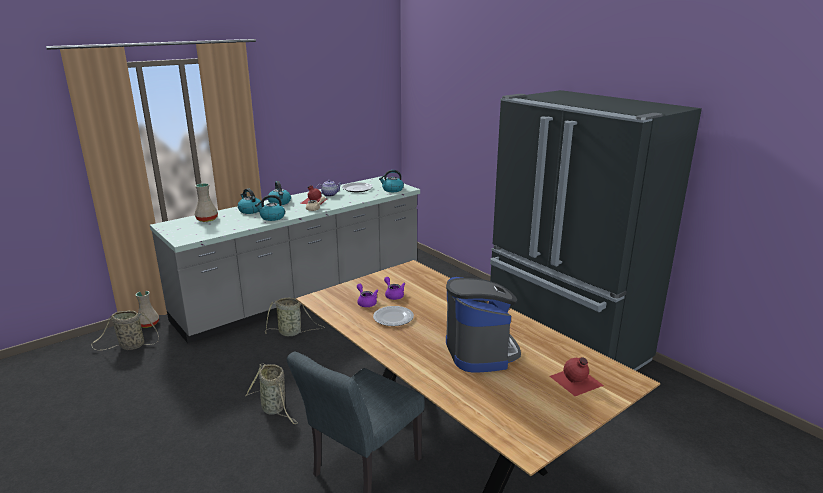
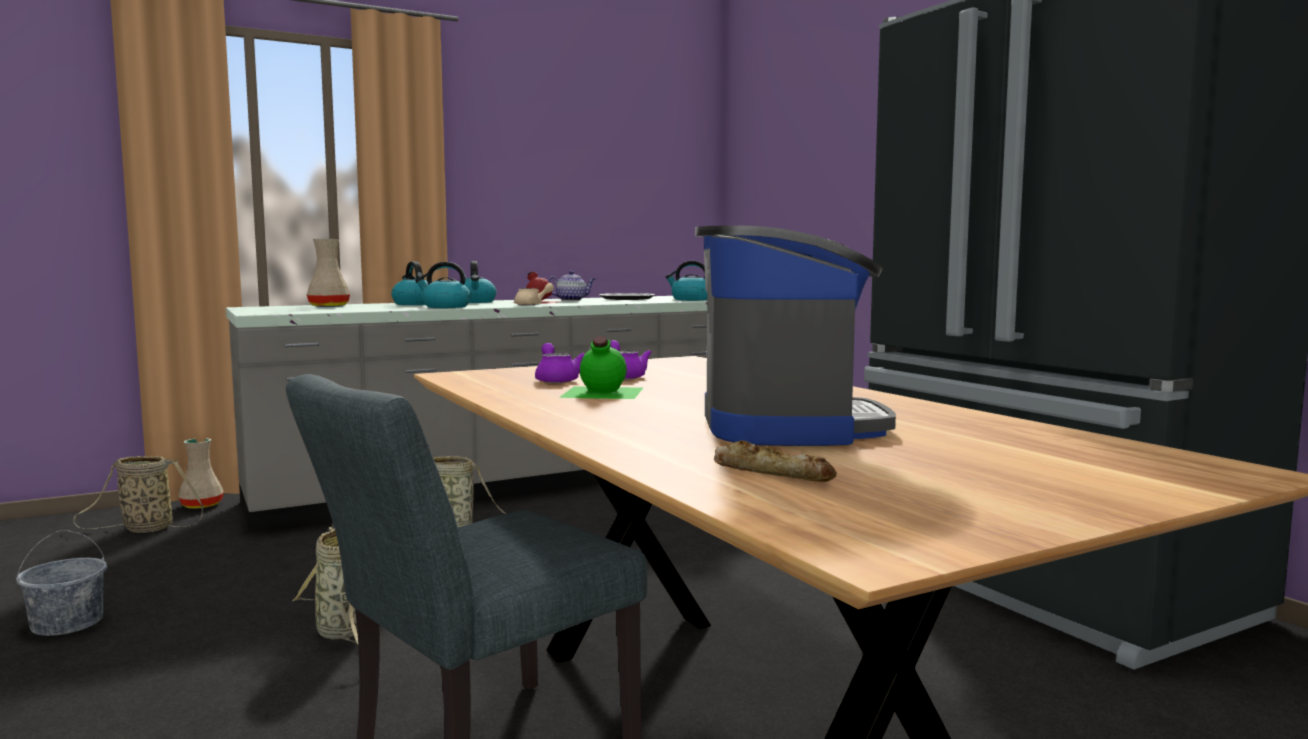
camera: 10 degrees right, 15 degrees down
(140, 417) = (68, 623): none -> grey bucket
(393, 318) = (601, 392): plate -> green bottle
(485, 397) = (772, 473): none -> bread
(576, 381) = (1056, 465): red bottle -> none

